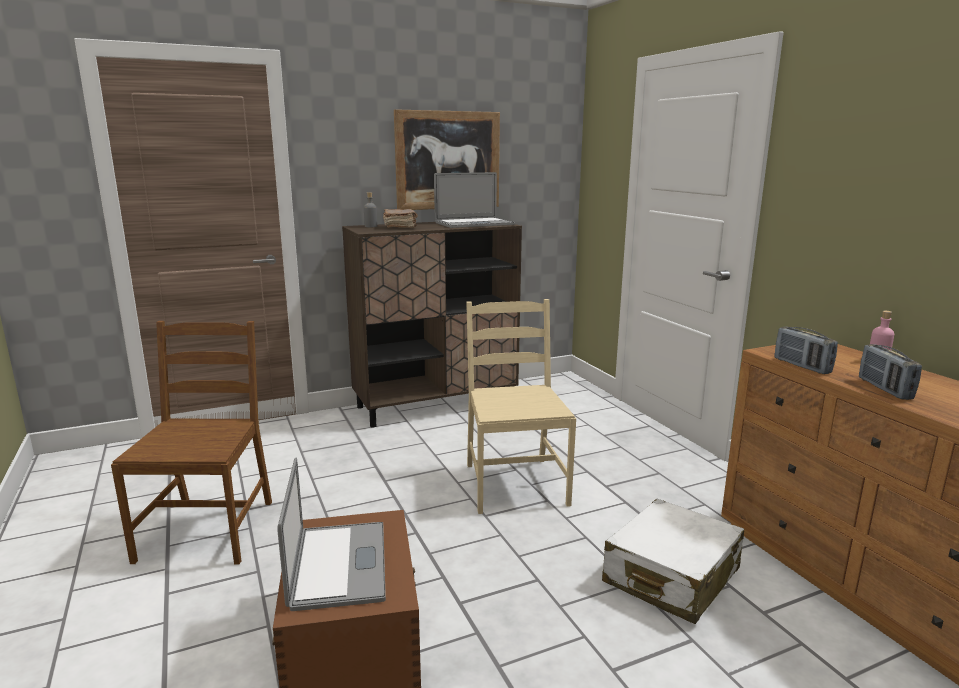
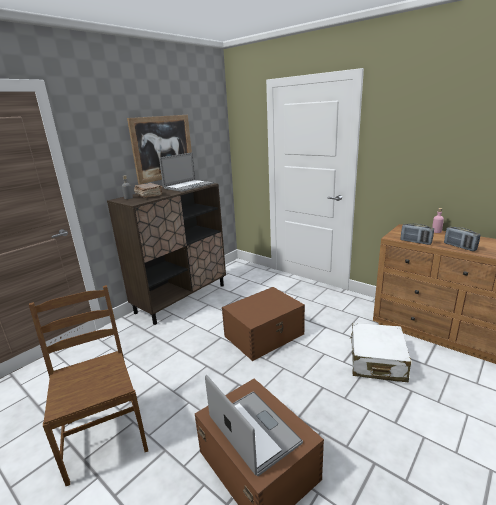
camera: 25 degrees left, 5 degrees up
(514, 484) = (265, 335): beige chair -> brown storage box

